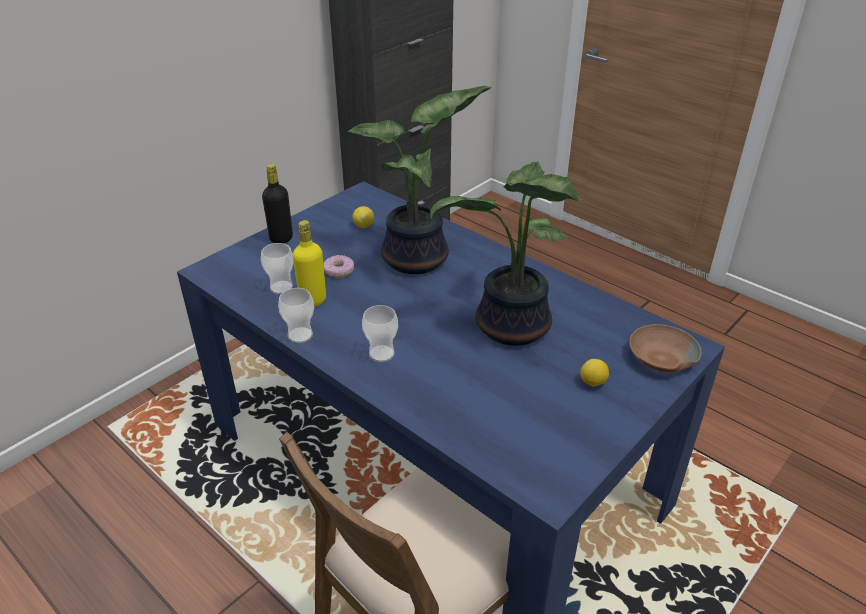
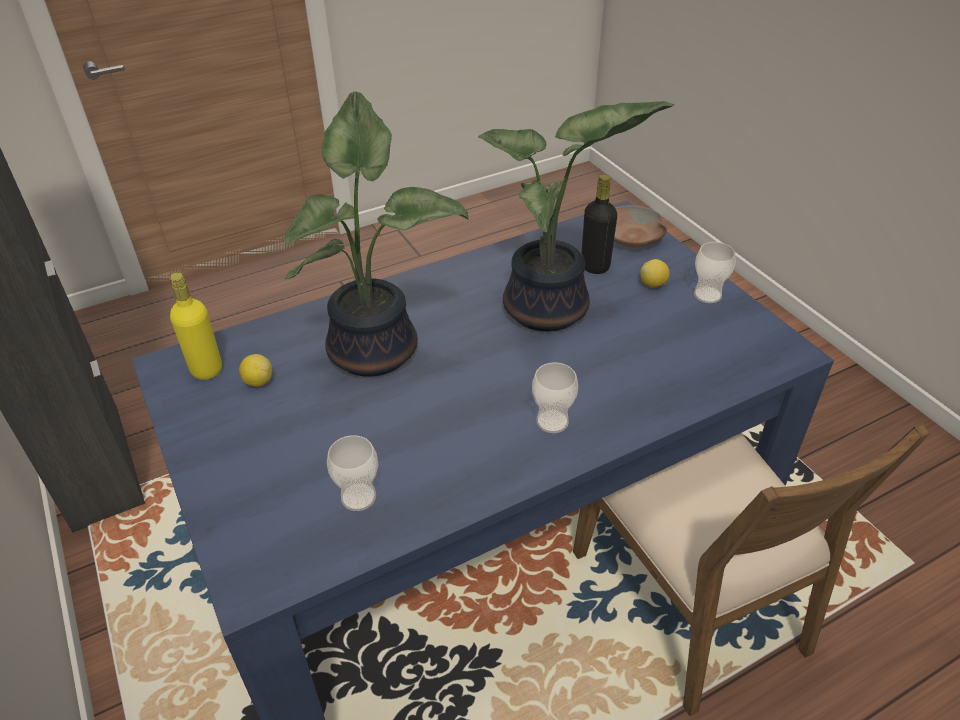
camera: 70 degrees left, 5 degrees up
(281, 238) = (224, 478): black bottle -> black bottle (595, 266)
(300, 335) = (482, 493): cup -> cup (707, 295)
(313, 300) = (409, 466): yellow bottle -> yellow bottle (206, 369)
(338, 270) = (354, 428): donut -> none

